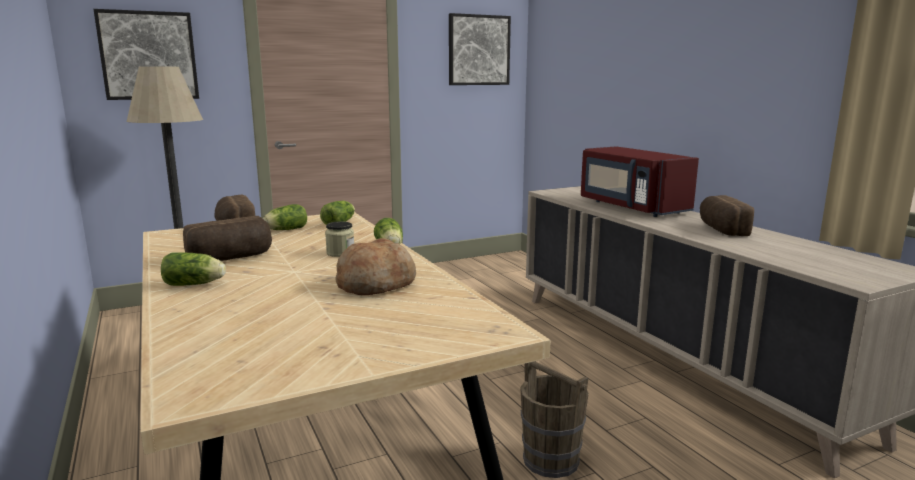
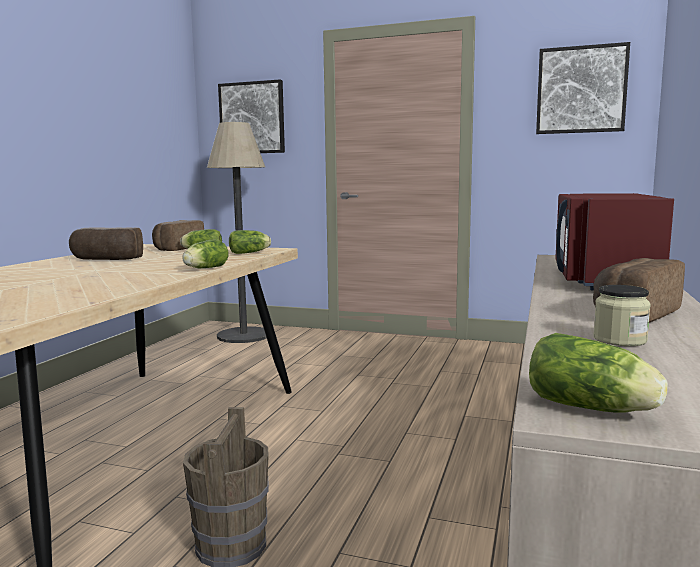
camera: 45 degrees right, 5 degrees down
(195, 284) = (32, 267): lettuce -> lettuce (593, 409)
(340, 253) = (164, 266): jar -> jar (619, 340)
(376, 284) = (91, 283): bread -> none

